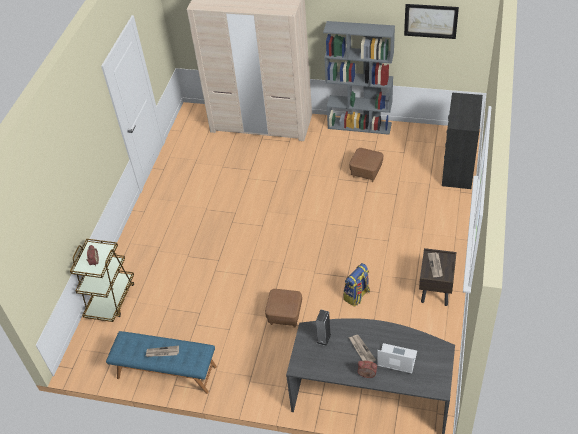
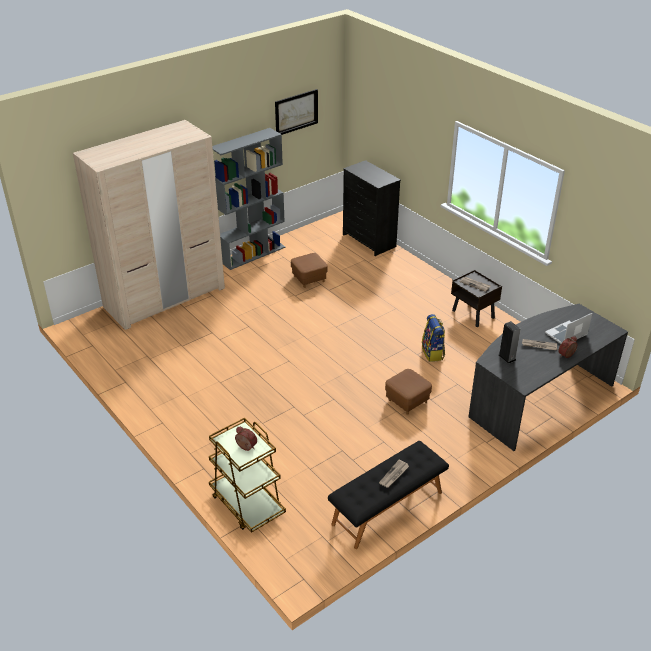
camera: 55 degrees left, 10 degrees down
(166, 372) = (388, 508): blue bench -> black bench

